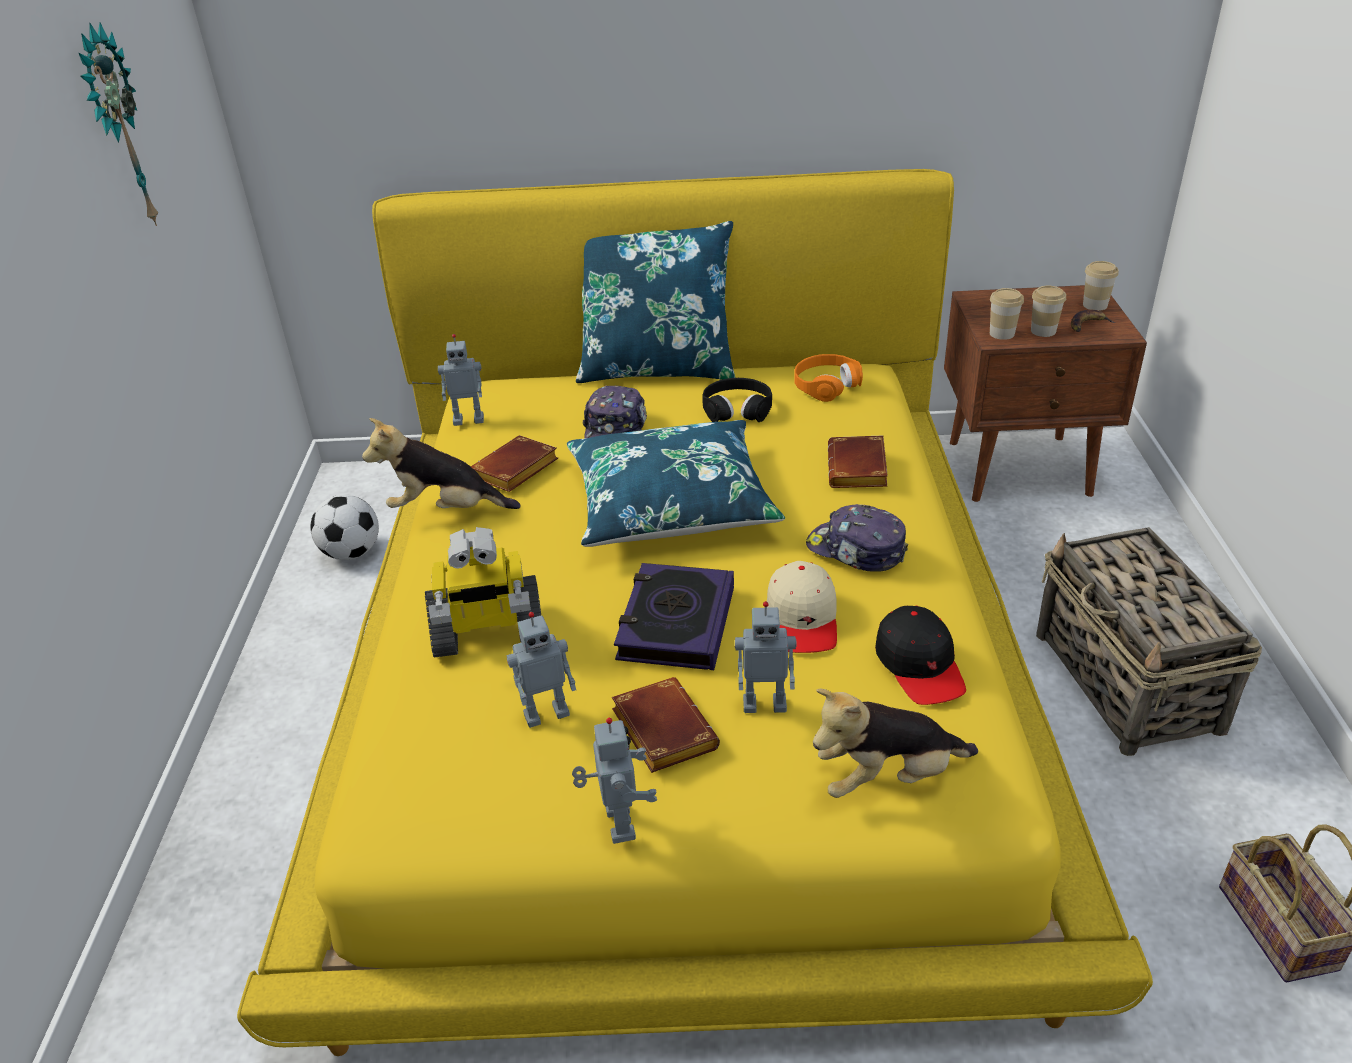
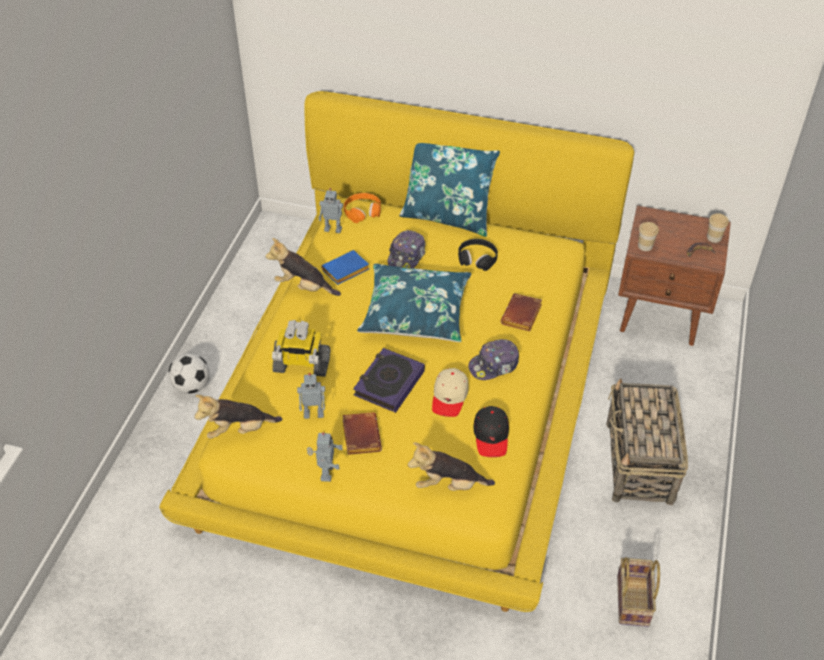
camera: 15 degrees right, 10 degrees up
(116, 130) = (176, 75): wall clock -> none
(351, 553) = (263, 277): football -> football (192, 386)
(392, 786) = (239, 430): none -> plush toy
(515, 472) = (345, 271): brown book -> blue book
(764, 703) = (411, 435): toy robot -> none
(826, 385) = (534, 253): orange headphones -> orange headphones (362, 211)
(856, 550) = (494, 365): cap -> cap turned 75 degrees counterclockwise
(1043, 331) = (670, 250): cup -> none

